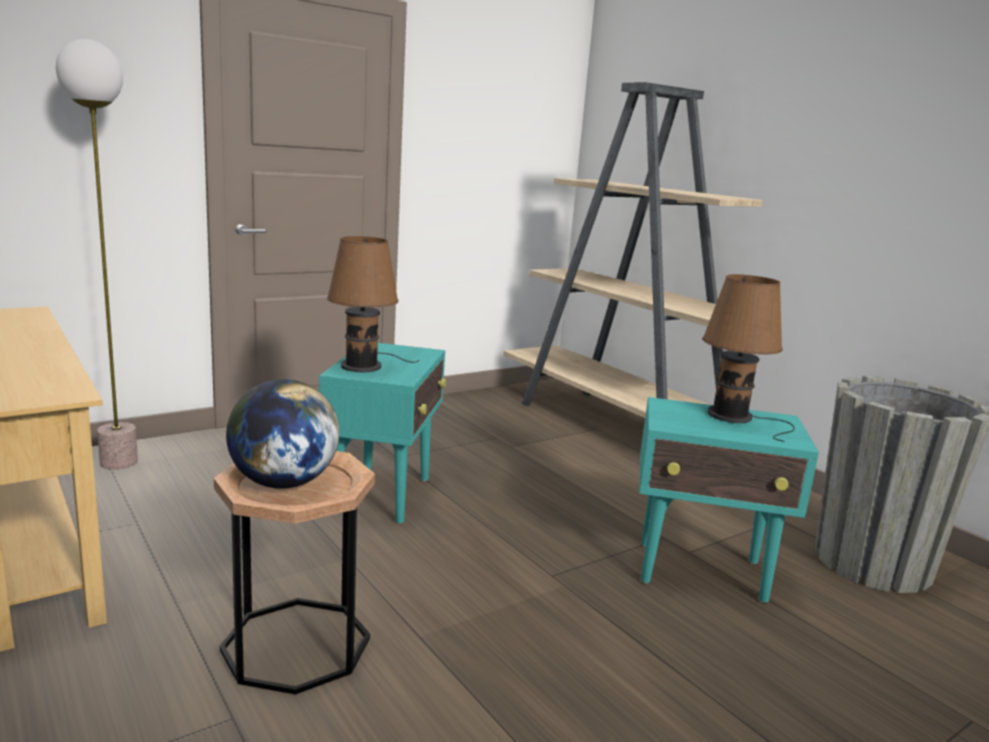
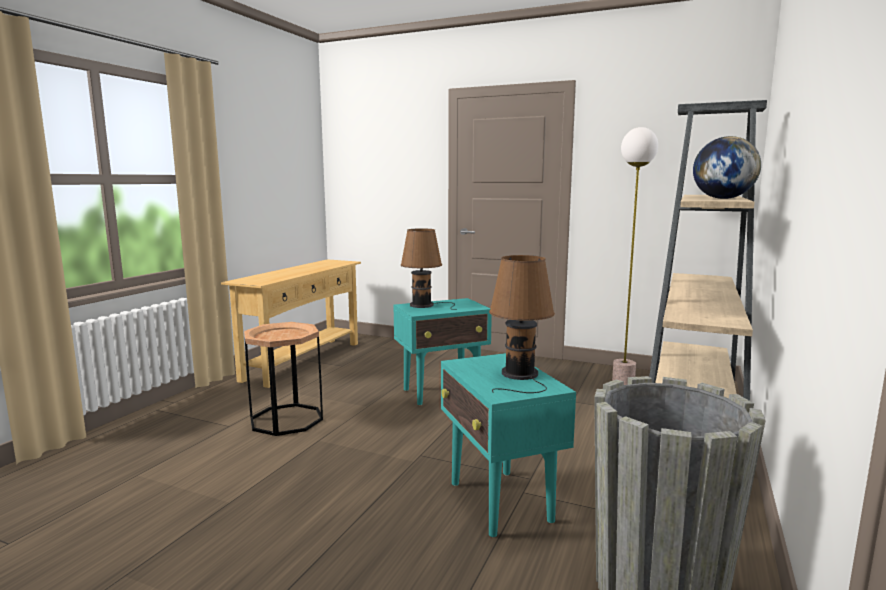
camera: 60 degrees right, 5 degrees down
(119, 462) = (386, 345): floor lamp -> floor lamp (623, 384)
(283, 483) = (280, 334): globe -> globe (723, 198)

